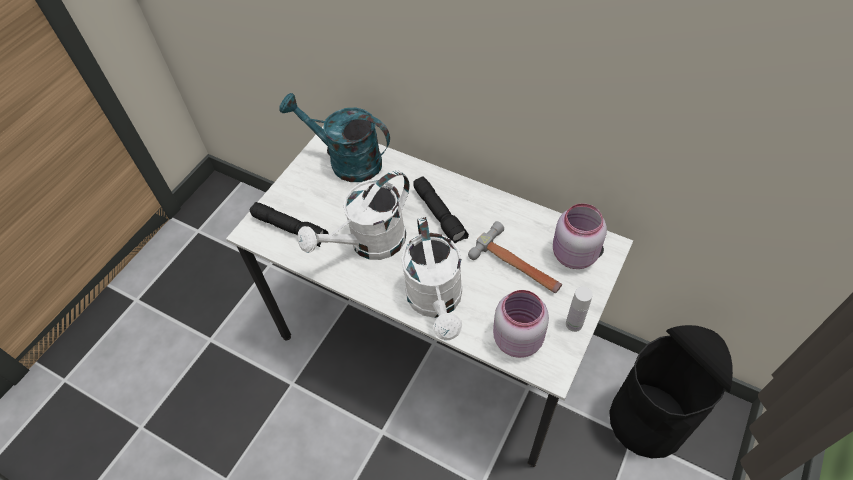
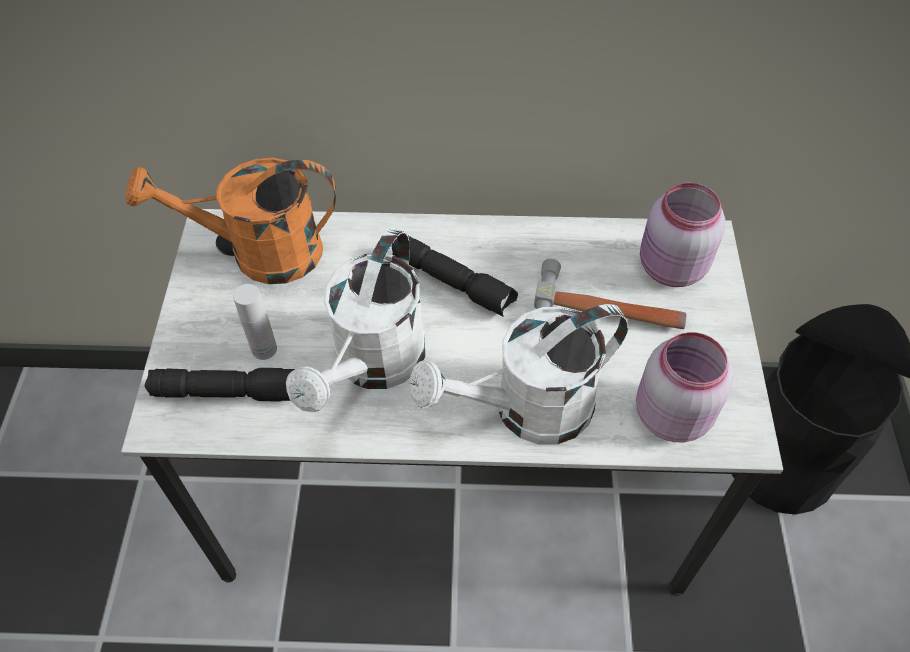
camera: 30 degrees left, 0 degrees up
(346, 161) = (260, 253): turquoise watering can -> orange watering can
(436, 302) = (527, 411): white watering can -> white watering can turned 105 degrees clockwise
(574, 324) = (730, 362): white bottle -> white bottle (264, 349)

